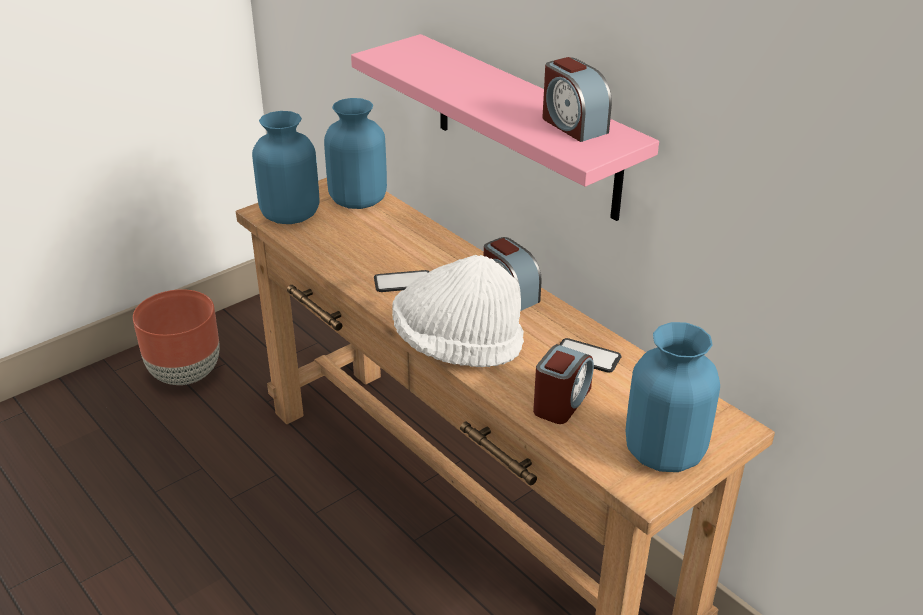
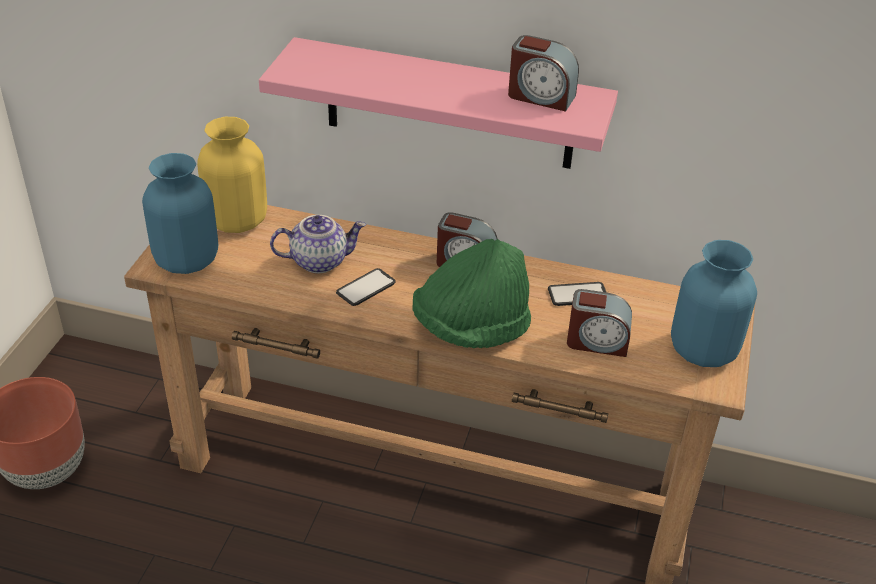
camera: 35 degrees left, 5 degrees up
(358, 199) = (237, 220): blue vase -> yellow vase
(389, 249) = (319, 260): none -> teapot
(457, 345) = (471, 328): white hat -> green hat
(561, 401) = (597, 342): alarm clock -> alarm clock turned 105 degrees clockwise

